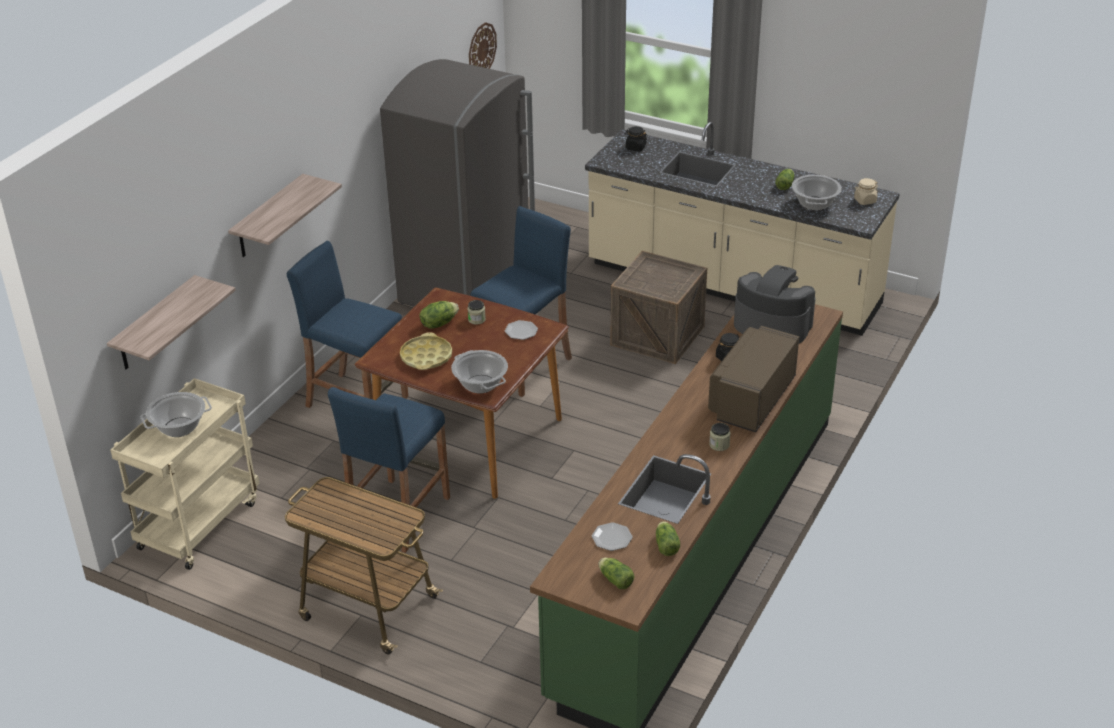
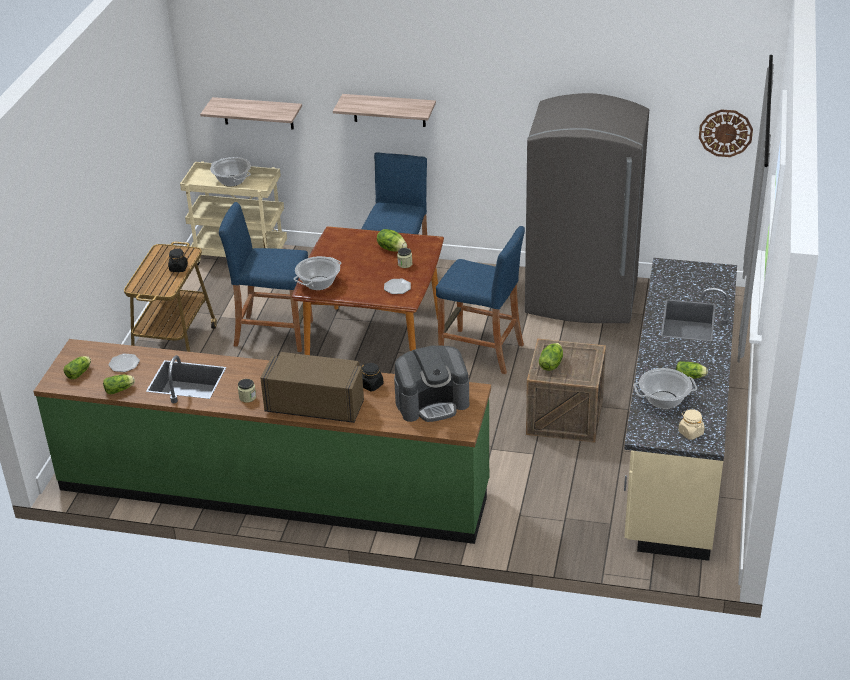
camera: 75 degrees right, 0 degrees up
(426, 357) = (345, 253): yellow tray -> none
(635, 147) = (704, 278): black jar -> black jar (178, 268)
(658, 286) = (551, 364): none -> lettuce
(772, 325) = (432, 402): coffee machine -> coffee machine turned 60 degrees clockwise

